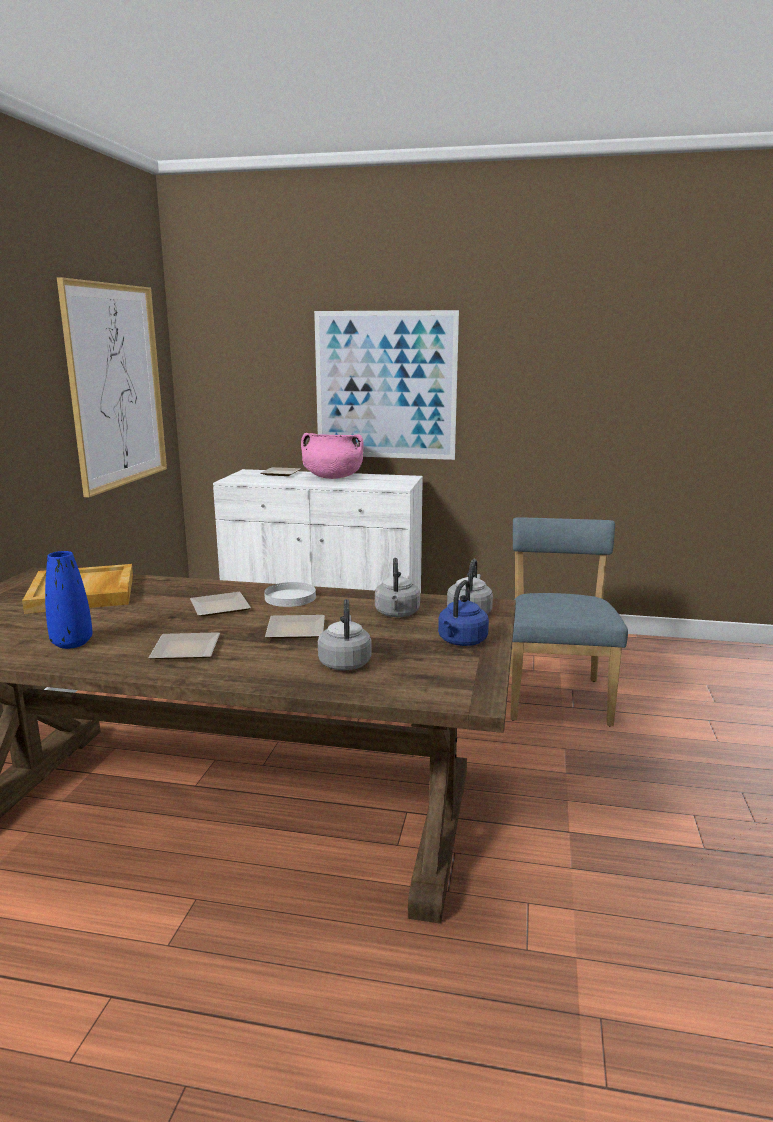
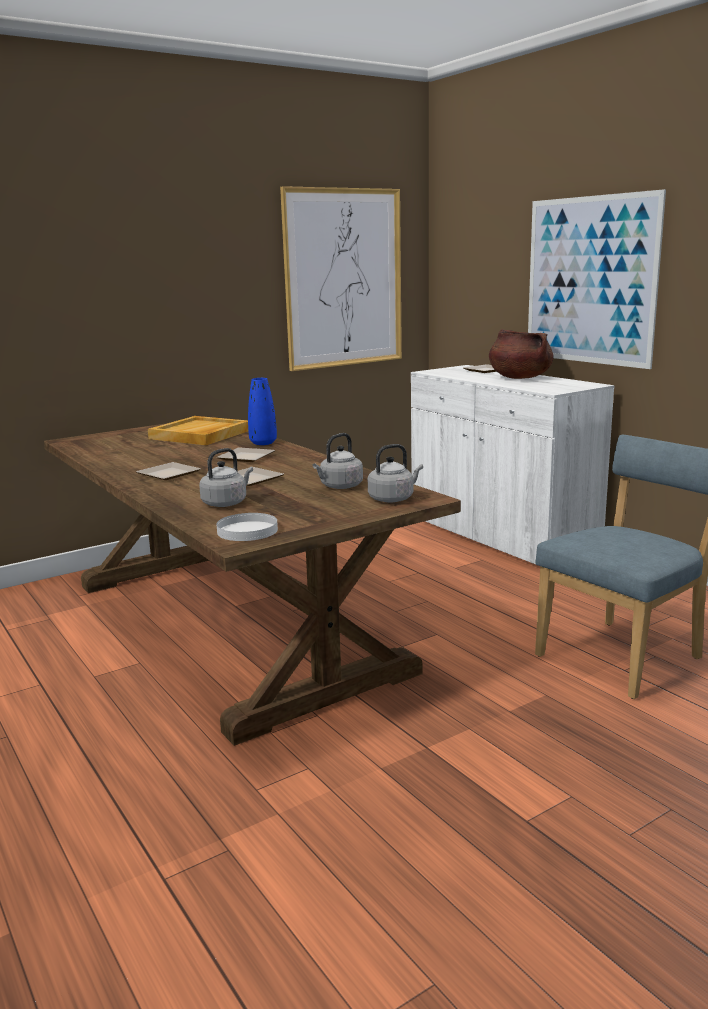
camera: 45 degrees right, 0 degrees up
(72, 643) = (131, 458): blue vase -> blue vase (263, 443)
(290, 598) = (301, 461): white plate -> white plate (247, 531)
(332, 477) = (519, 378): pink cooking pot -> brown cooking pot
(461, 642) = (330, 513): blue kettle -> none

